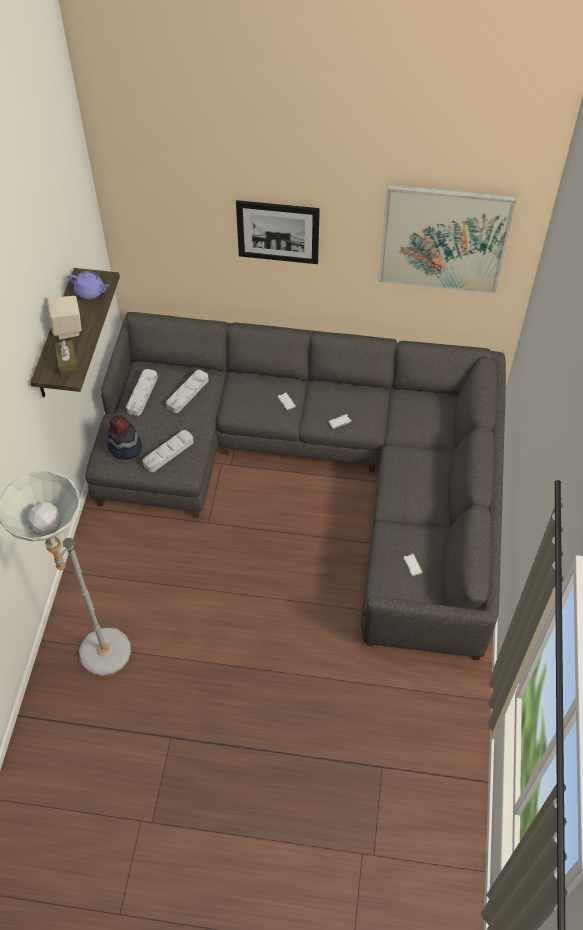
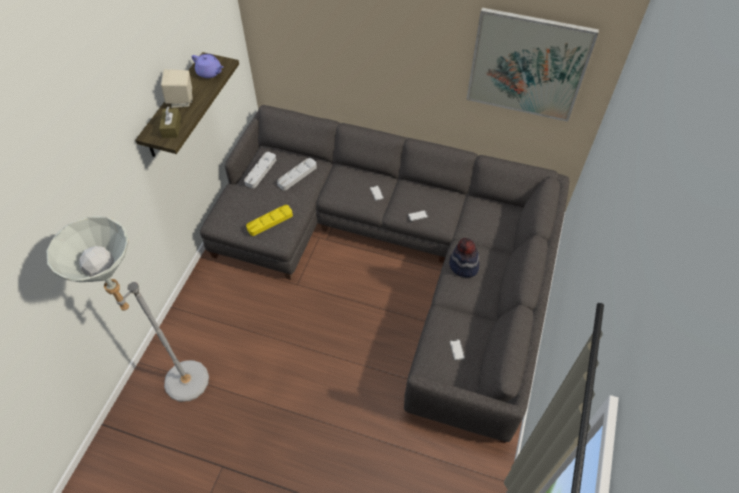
camera: 10 degrees right, 0 degrees up
(125, 447) = (236, 212): hat -> hat (463, 266)
(168, 453) = (270, 222): grey tray -> yellow tray
(278, 232) = (384, 45): picture -> none

